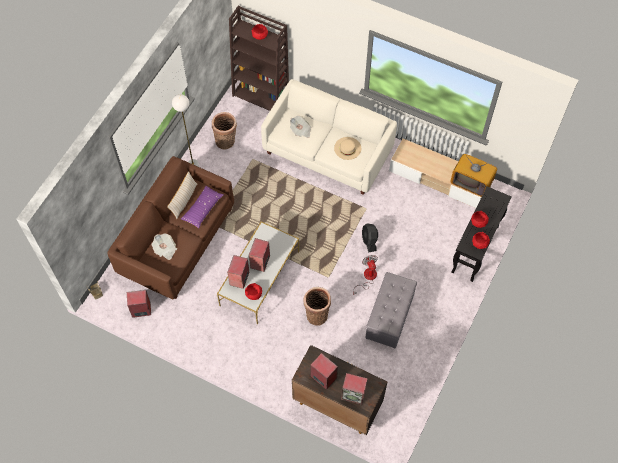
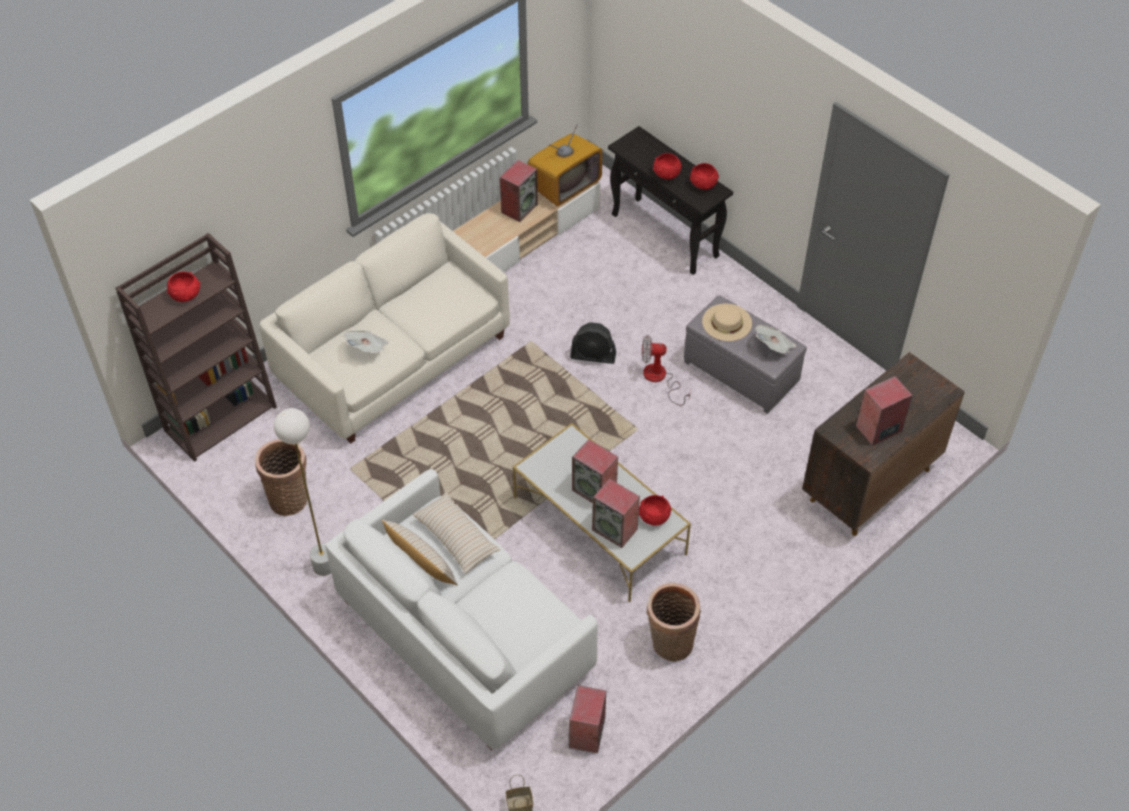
camera: 70 degrees left, 10 degrees down
(165, 249) = (516, 619): newspaper -> newspaper (774, 347)
(177, 240) = (463, 634): brown sofa -> white sofa
(202, 209) = (456, 537): purple pillow -> beige pillow
(317, 314) = (700, 465): basket -> basket (669, 642)
(347, 148) = (437, 298): beige hat -> beige hat (727, 322)
(353, 394) = (919, 399): speaker -> speaker (519, 208)

